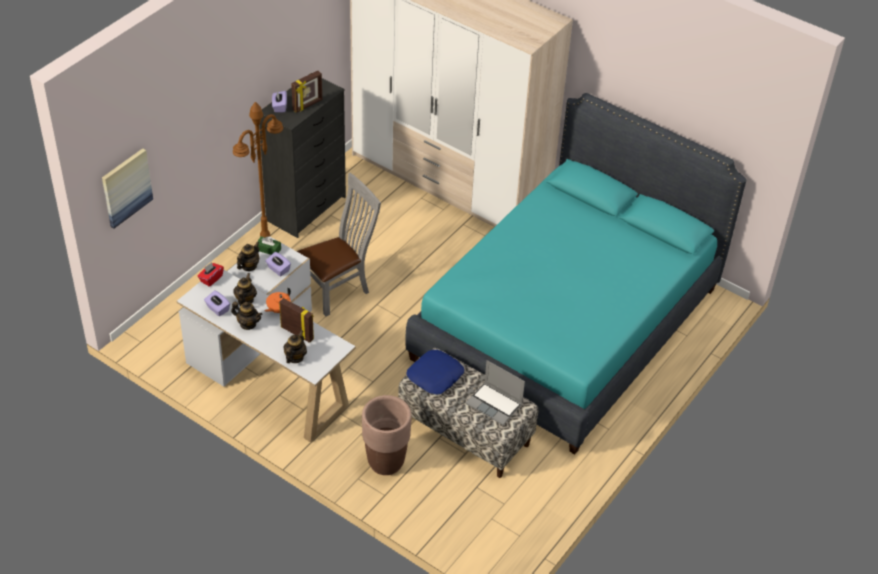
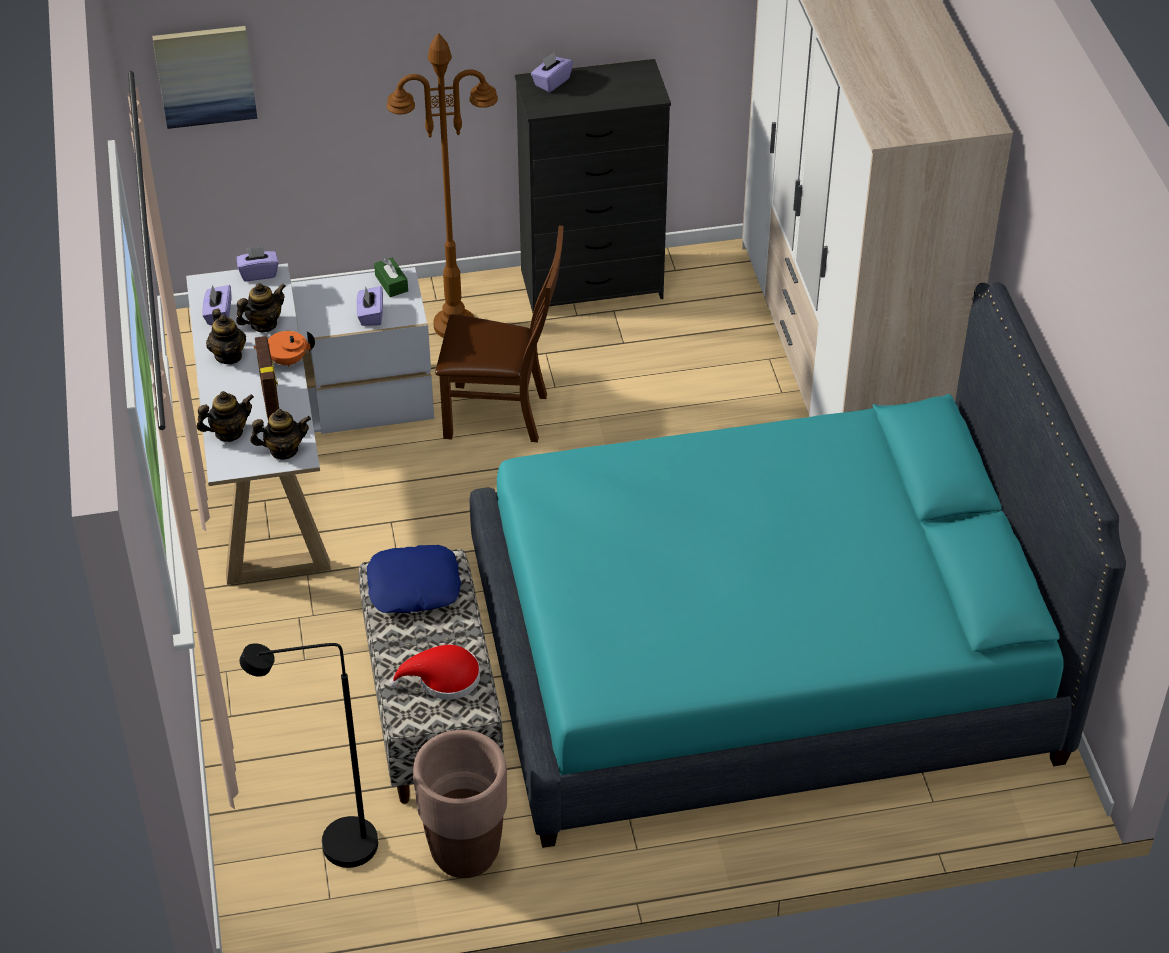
camera: 45 degrees right, 0 degrees up
(211, 279) = (258, 273): red tissue box -> purple tissue box
(249, 266) = (341, 290): teapot -> teapot (283, 450)
(308, 105) = (591, 99): picture frame -> none
(339, 290) = (503, 414): grey chair -> brown chair
(386, 462) = (284, 675): brown planter -> brown planter (465, 853)
(495, 404) = (443, 678): laptop -> red hat
(495, 515) = (334, 847): none -> black floor lamp

